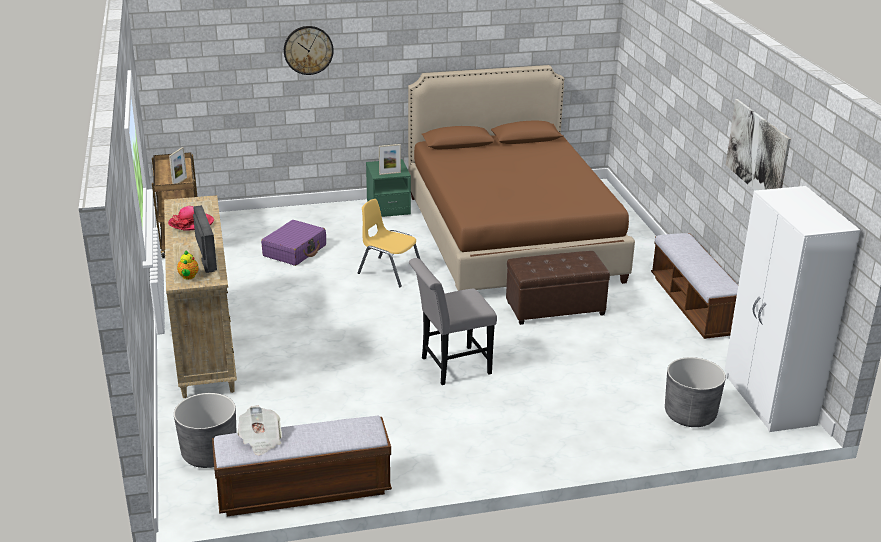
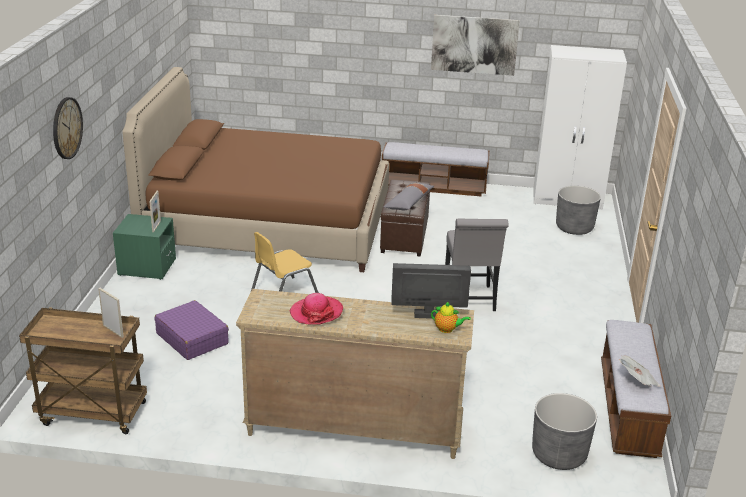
camera: 70 degrees left, 0 degrees up
(542, 267) = (408, 202): none -> grey pillow

